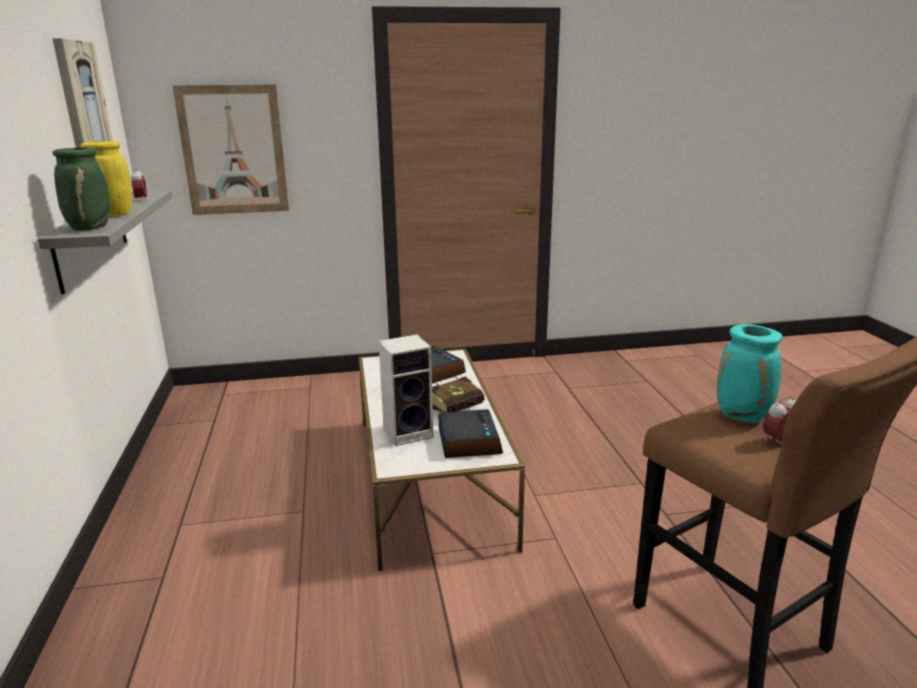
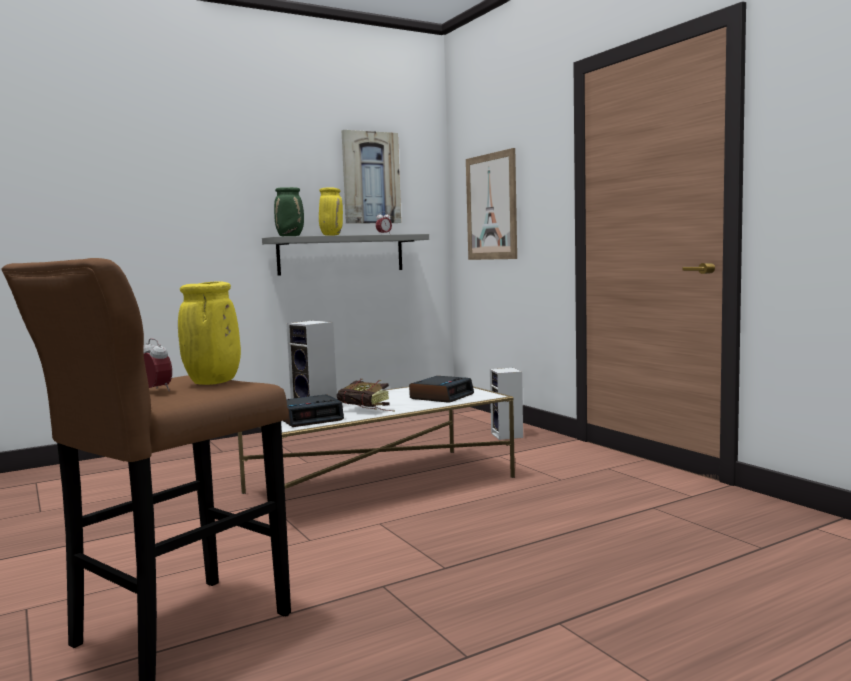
camera: 70 degrees right, 15 degrees down
(344, 390) = (508, 435): none -> speaker
(743, 416) = (213, 383): turquoise vase -> yellow vase

